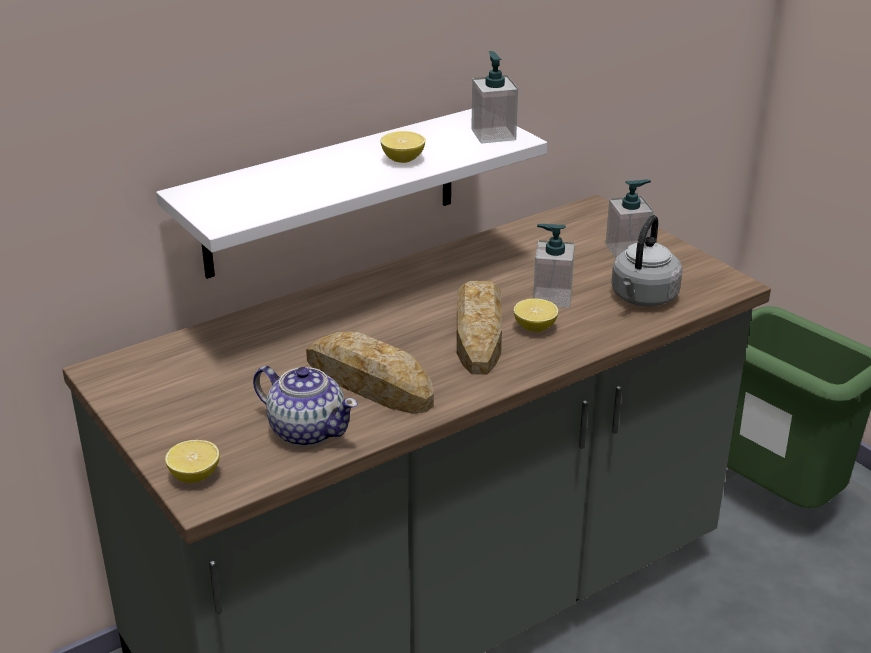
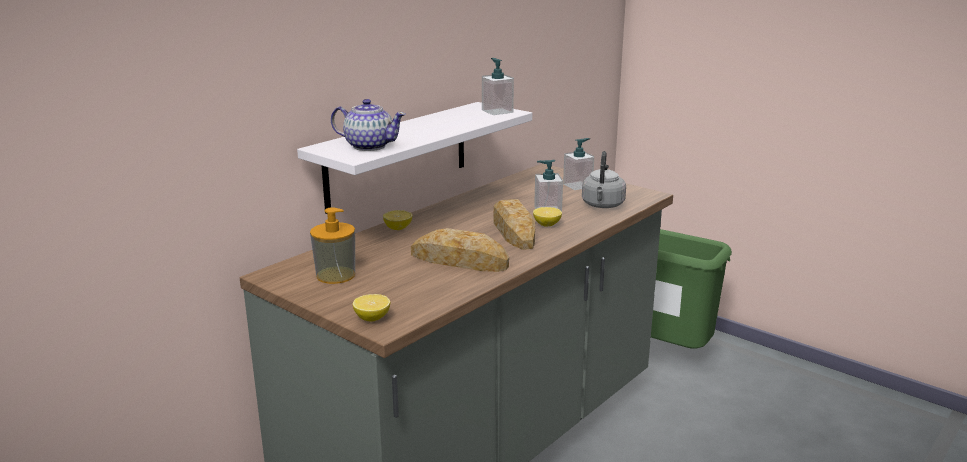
camera: 15 degrees left, 10 degrees down
(186, 385) = (335, 275): none -> soap dispenser
(307, 430) = (434, 287): teapot -> teapot (369, 146)
(403, 159) = (450, 124): lemon -> lemon (398, 228)

